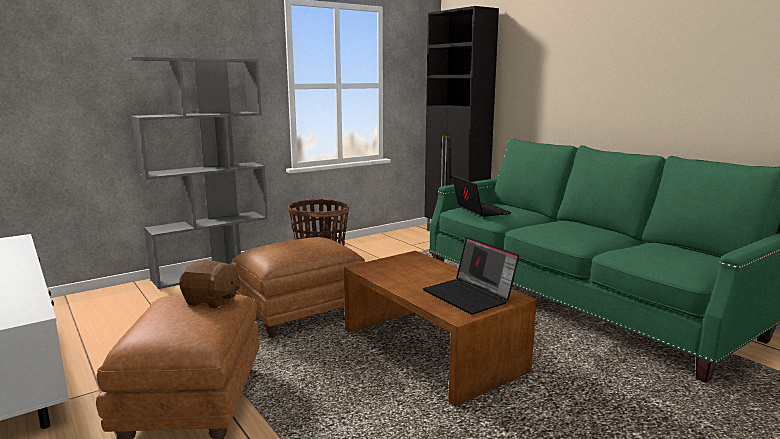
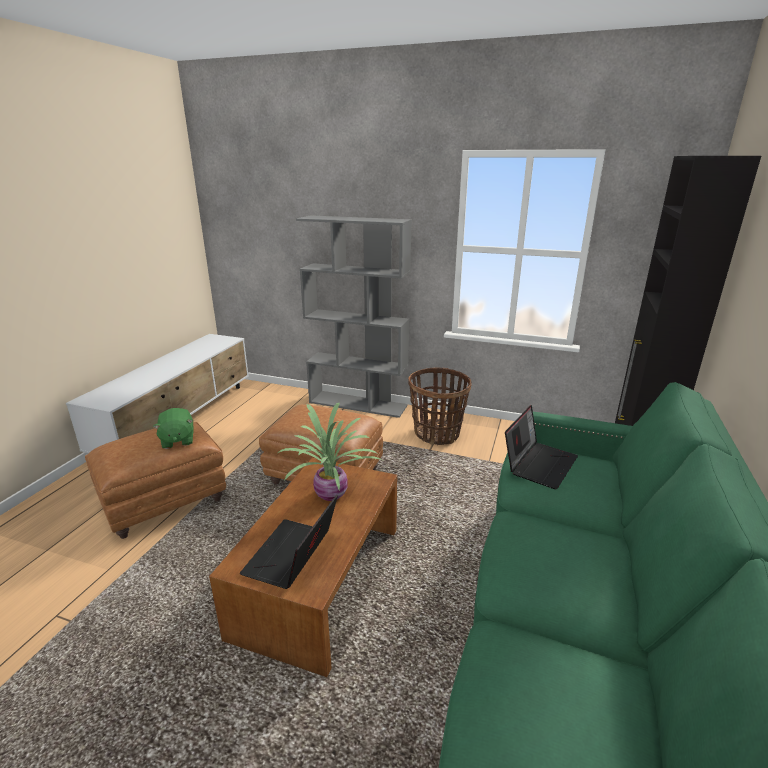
camera: 55 degrees right, 10 degrees up
(212, 300) = (177, 440): brown plush toy -> green plush toy
(408, 271) = (332, 493): none -> potted plant

